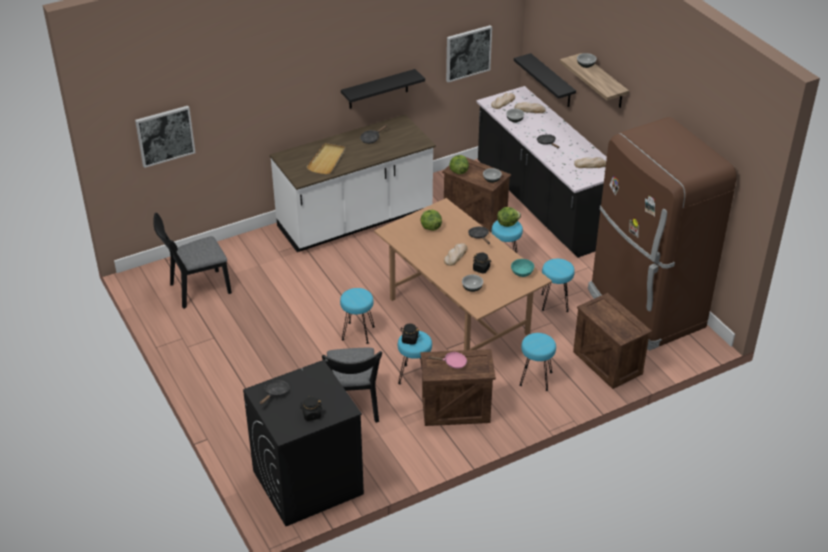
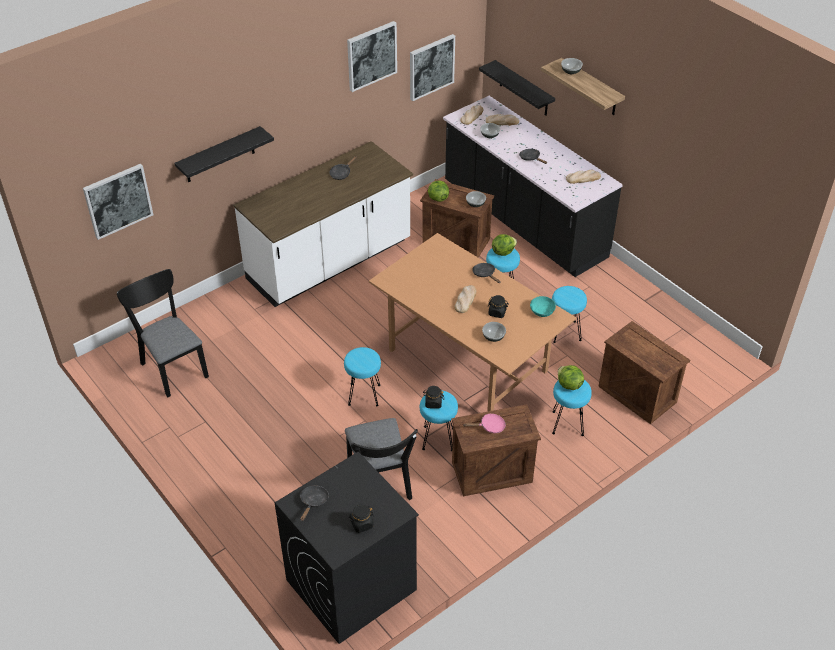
camera: 10 degrees left, 5 degrees up
(195, 290) = (172, 366): black chair -> black chair turned 90 degrees clockwise
(327, 160) = (299, 204): beige tray -> none
(378, 89) = (342, 118): black shelf -> black shelf (219, 155)
(409, 36) = (371, 55): none -> picture
(430, 227) = (429, 270): lettuce -> lettuce (568, 385)
(644, 309) = (658, 328): brown fridge -> none

